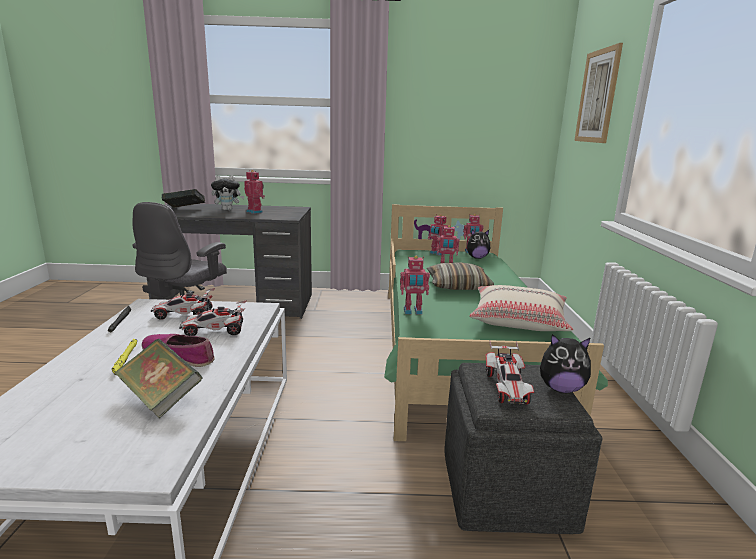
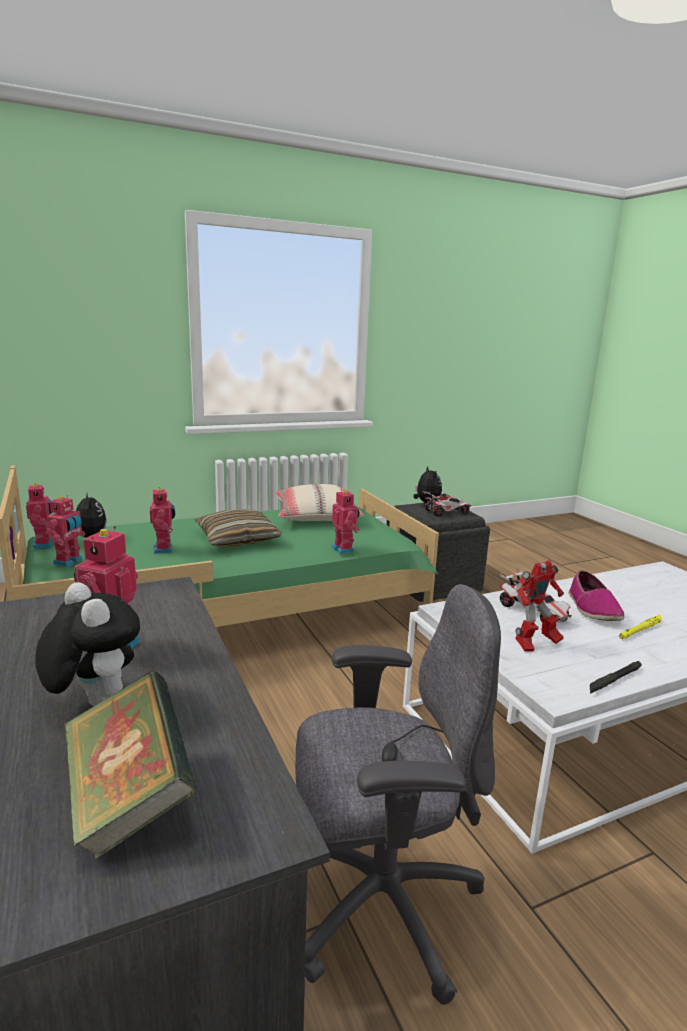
camera: 115 degrees left, 0 degrees up
(160, 398) = (635, 591): book -> none
(184, 315) = (534, 645): toy car -> toy robot
(597, 96) = (88, 295): picture -> none

